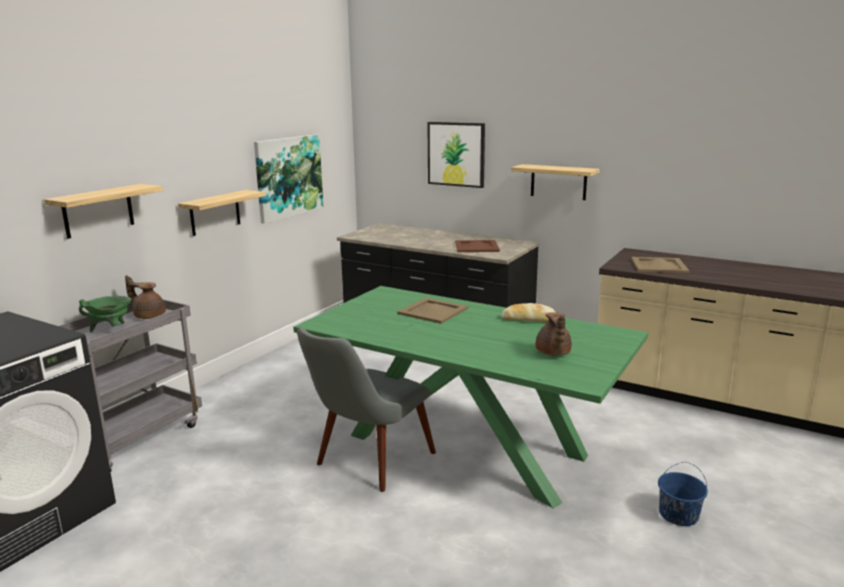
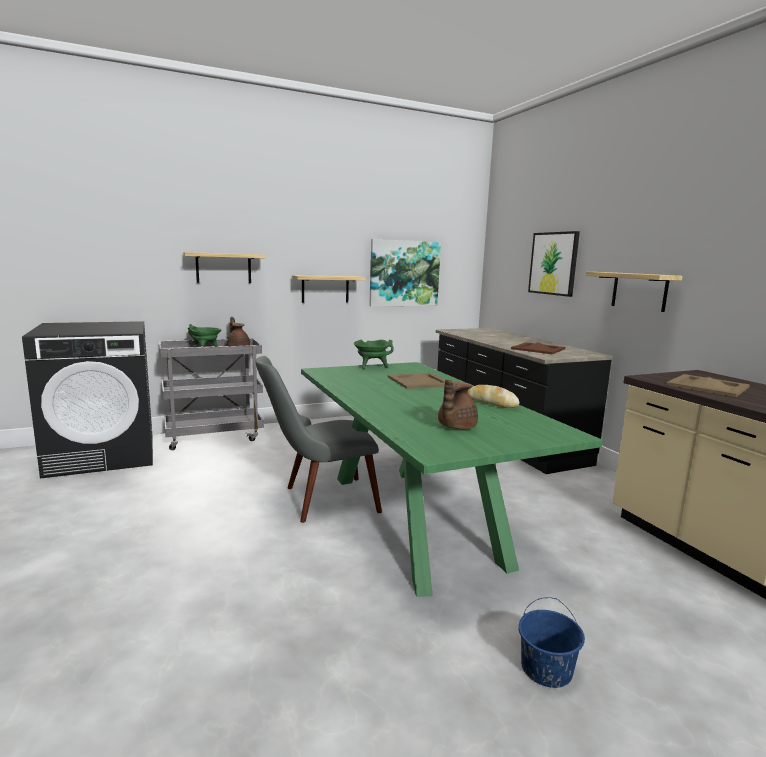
camera: 35 degrees right, 5 degrees down
(356, 304) = (371, 367): none -> green cooking pot

